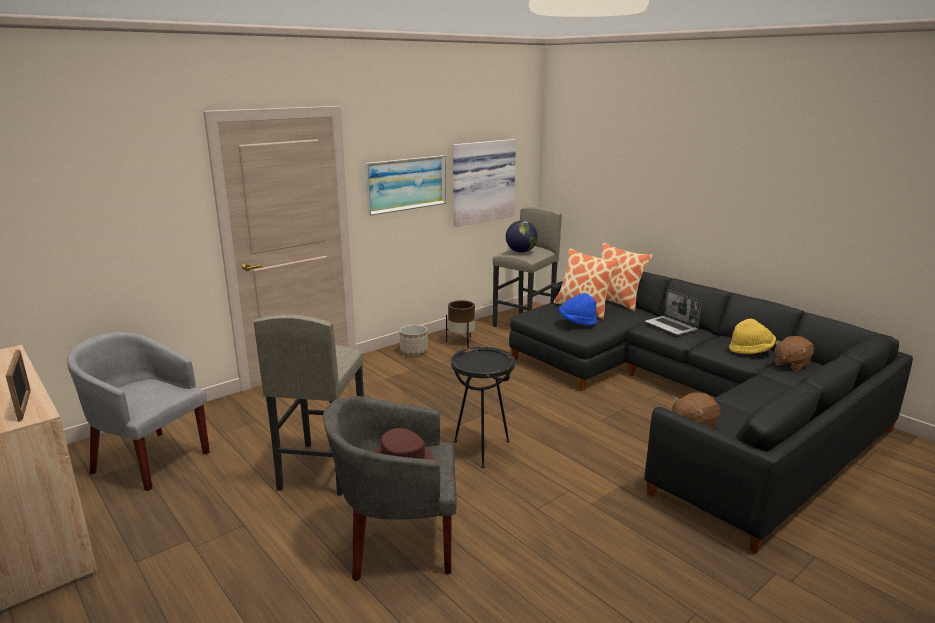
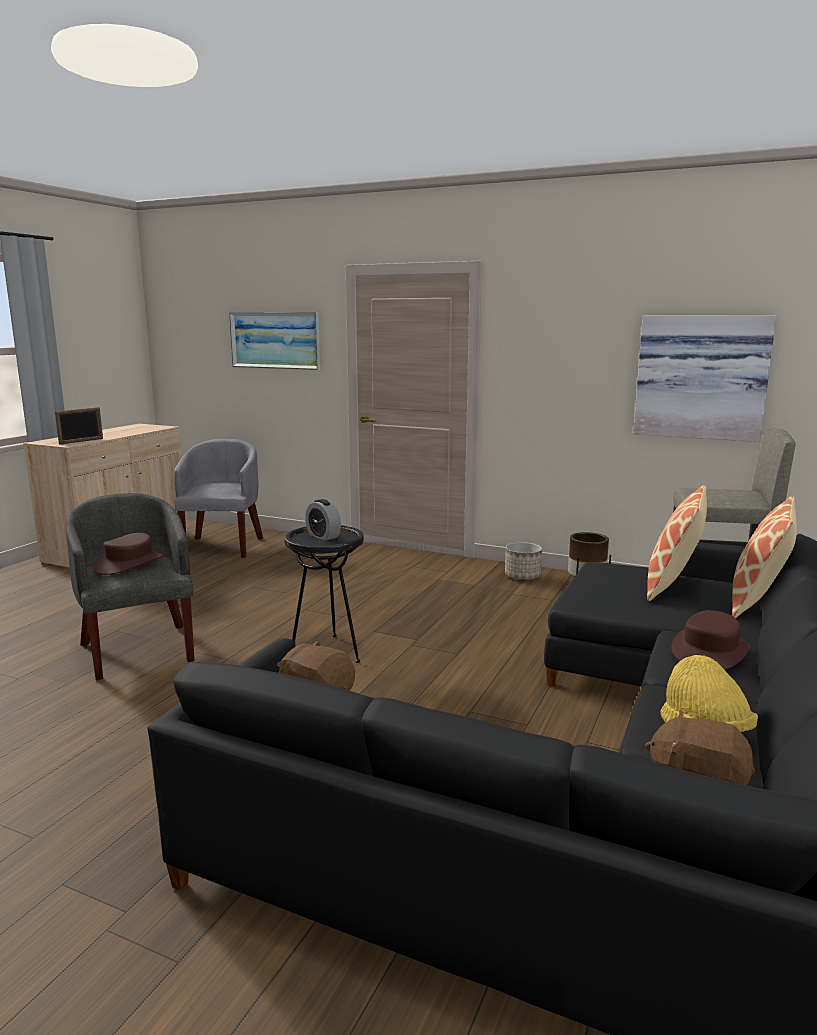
camera: 65 degrees right, 5 degrees down
(322, 469) = (243, 596): grey stool -> none
(406, 184) = (563, 362): picture -> picture (275, 340)
(478, 361) = (323, 536): none -> alarm clock
(521, 252) = (707, 490): globe -> none
(577, 322) = (607, 588): blue hat -> none
(671, 326) = (710, 651): laptop -> brown hat

